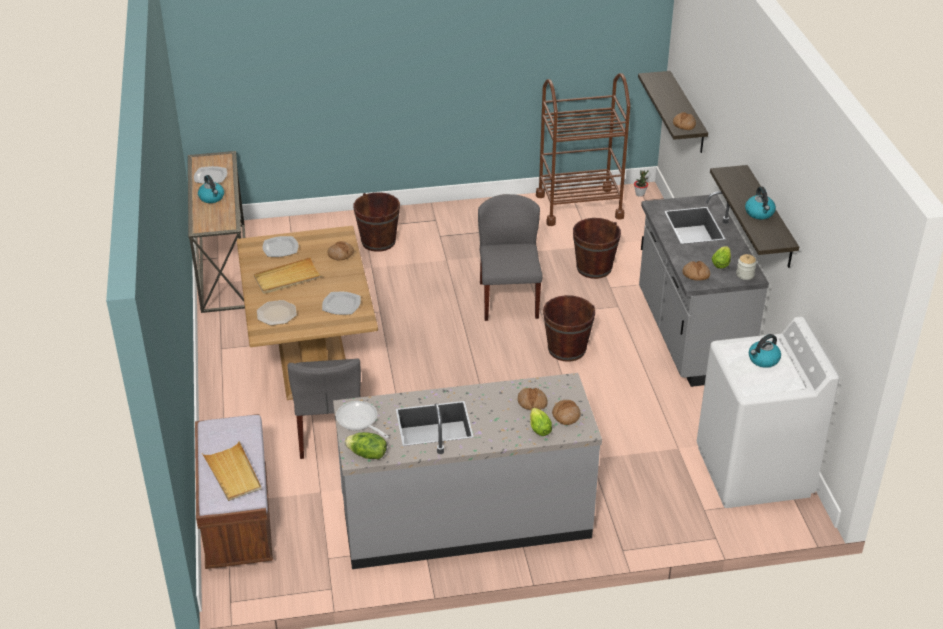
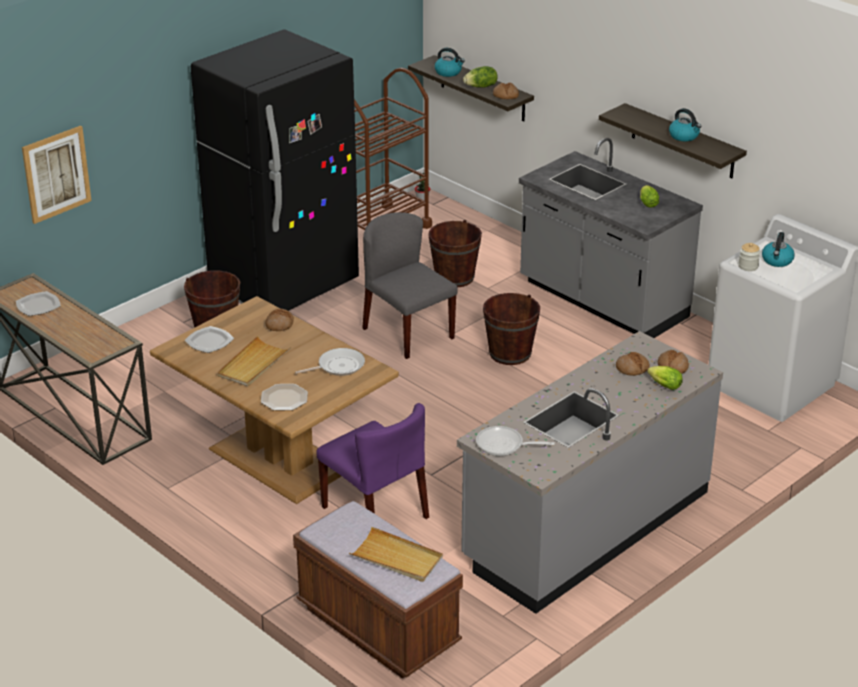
camera: 35 degrees left, 5 degrees down
(212, 198) = (67, 324): kettle -> kettle (448, 72)
(266, 80) = (56, 174): none -> picture
(331, 432) = (376, 512): grey chair -> purple chair
(341, 304) = (338, 366): plate -> frying pan
(367, 454) = (547, 468): lettuce -> lettuce (481, 86)
(462, 225) = (284, 285): none -> black fridge
(696, 275) = (638, 219): bread -> none
(745, 274) = (677, 205): jar -> jar (748, 266)

